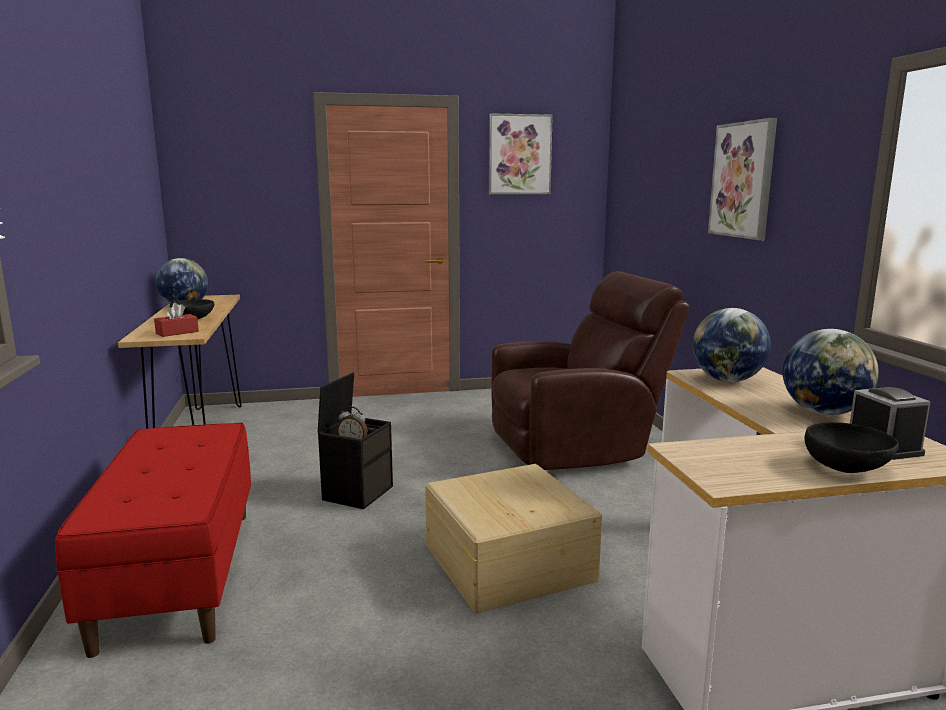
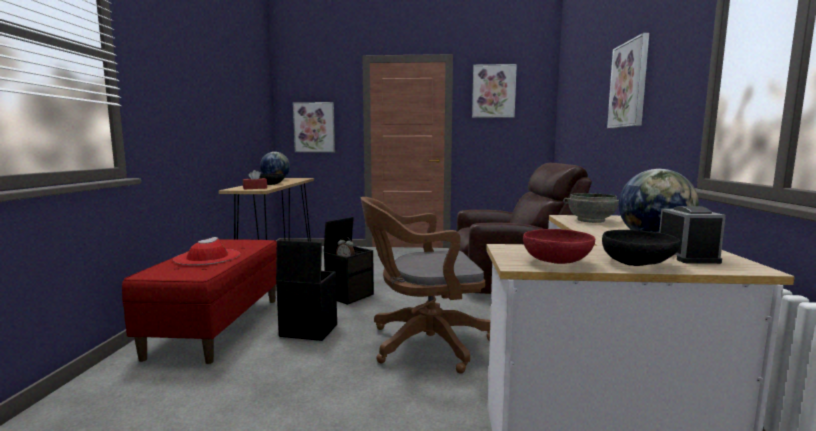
camera: 15 degrees right, 5 degrees down
(162, 472) = (207, 257): none -> red hat
(235, 210) = (314, 127): none -> picture
(330, 563) = (307, 330): none -> black storage box
(508, 561) = (423, 343): beige storage box -> brown office chair
(727, 380) = (591, 220): globe -> grey bowl
(762, 475) = (557, 263): none -> red bowl

